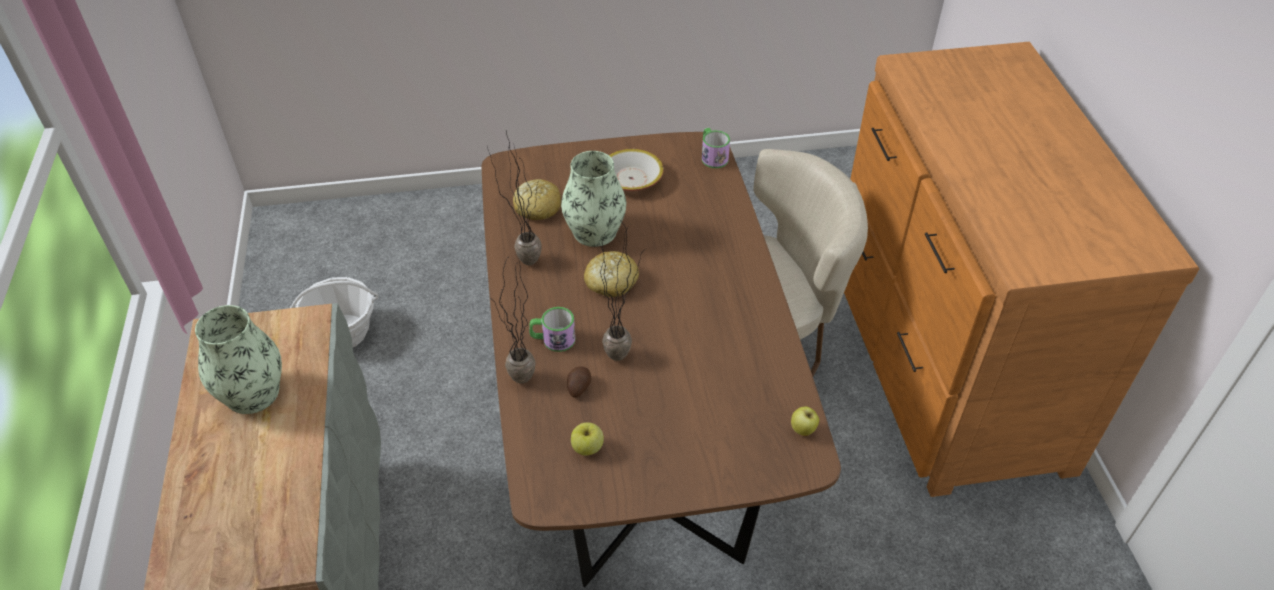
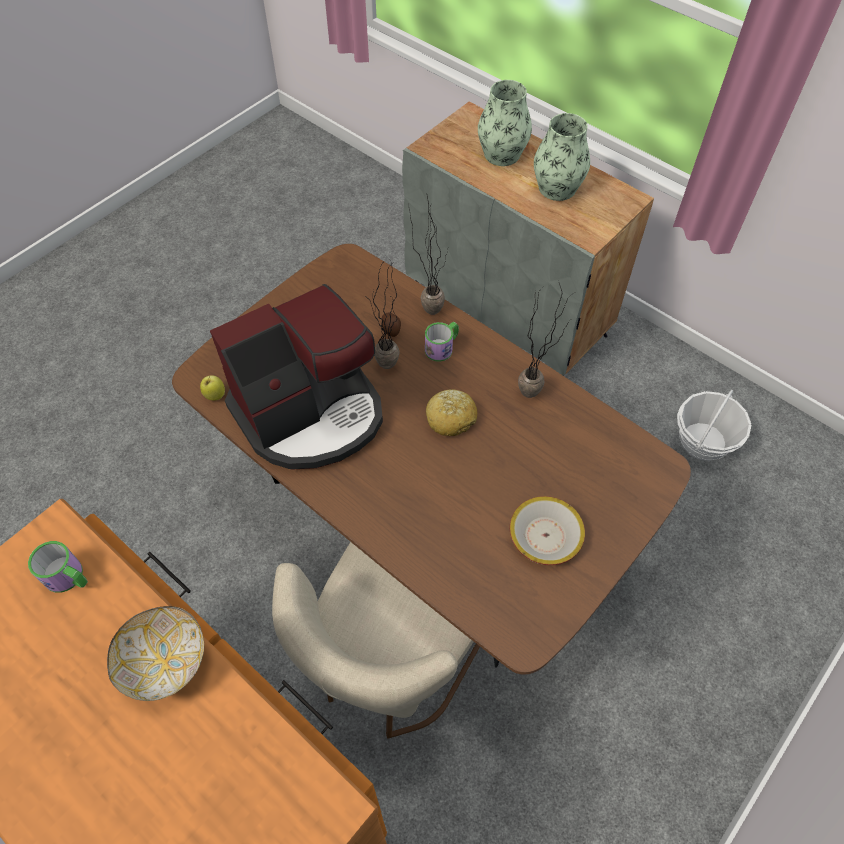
camera: 140 degrees right, 10 degrees up
(537, 207) = (583, 445): bread -> none
(587, 448) = (347, 298): apple -> none
(595, 231) = (512, 455): vase -> vase (502, 154)
(712, 156) = (503, 628): mug -> mug (69, 577)
(724, 357) = (311, 413): none -> coffee machine
(966, 156) = (167, 663): none -> bowl

